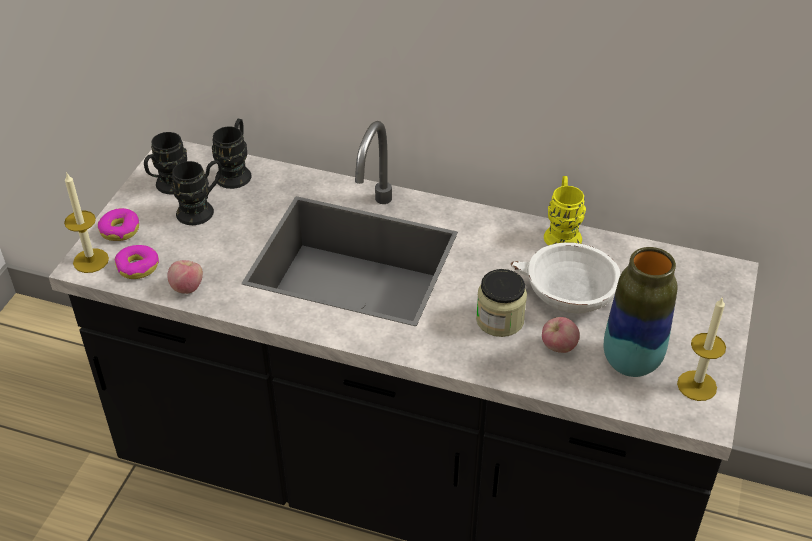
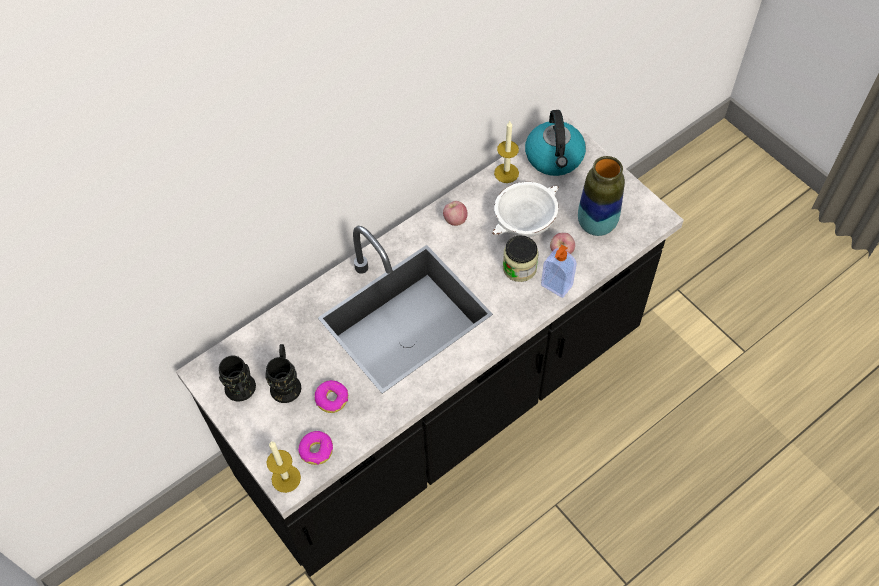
camera: 55 degrees left, 15 degrees up
(120, 230) = (266, 445): donut -> donut (332, 399)
(187, 288) = (362, 428): apple -> apple (455, 220)
(236, 172) = (261, 341): black mug -> none
(505, 364) = (556, 286): none -> soap dispenser
(562, 232) = (469, 191): yellow mug -> none
(686, 281) = (554, 158): none -> kettle
(697, 385) = (633, 206): candle -> candle (506, 173)

